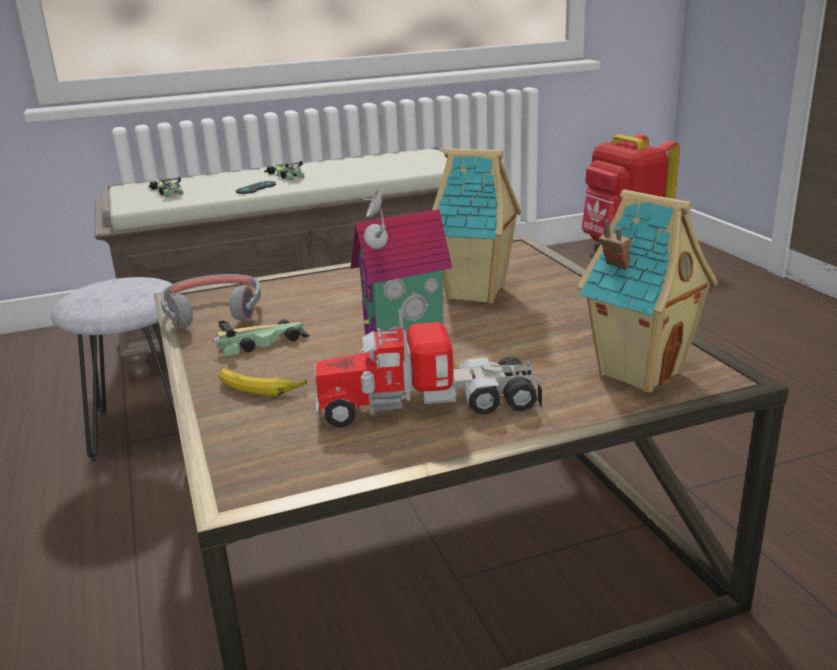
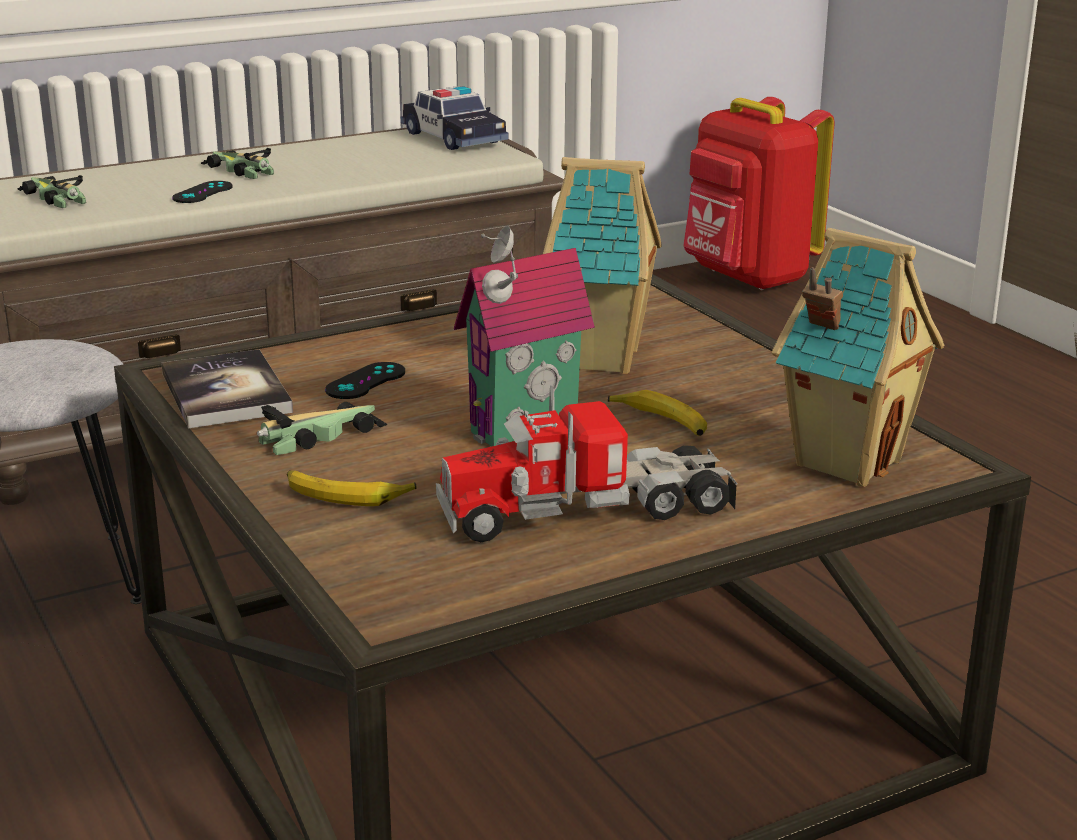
camera: 10 degrees left, 0 degrees up
(213, 312) = (226, 392): grey headphones -> book
(310, 306) = (366, 381): none -> black game controller
(425, 156) = (453, 137): none -> toy car
(505, 339) = (660, 422): none -> banana

